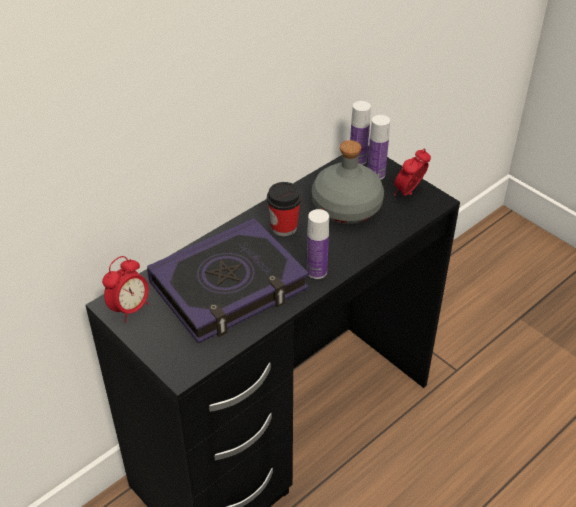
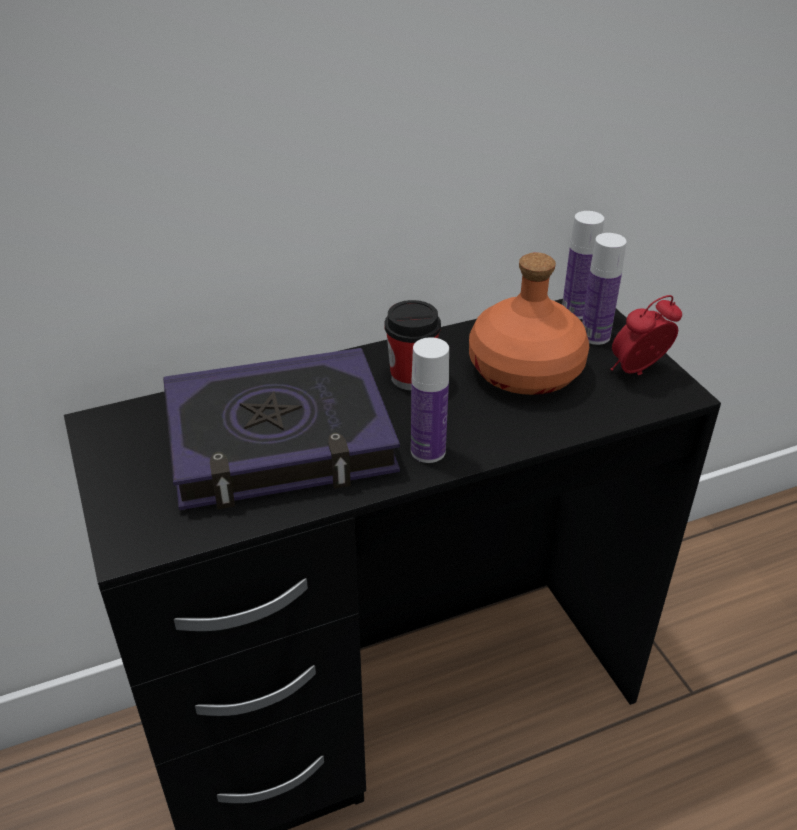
camera: 20 degrees right, 5 degrees down
(130, 309) = (118, 435): alarm clock -> none
(346, 207) = (524, 371): grey bottle -> orange bottle

